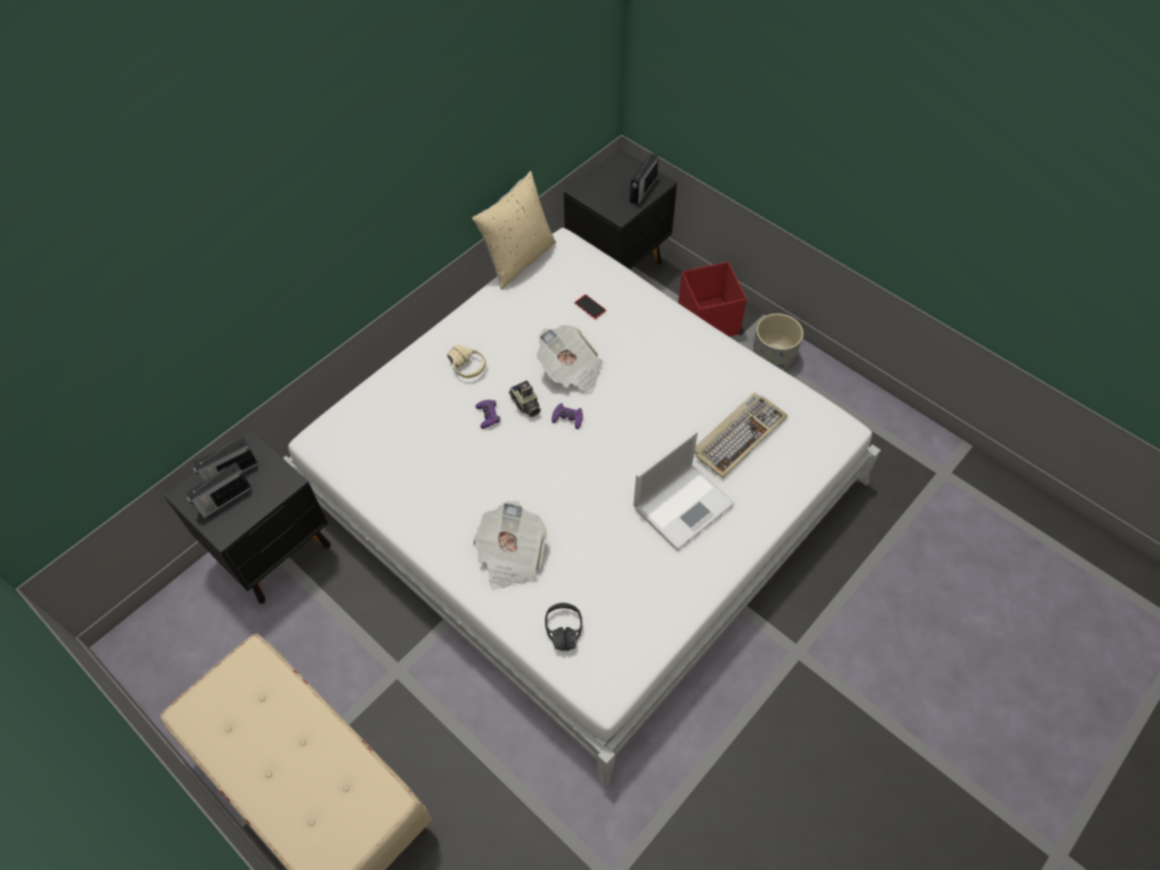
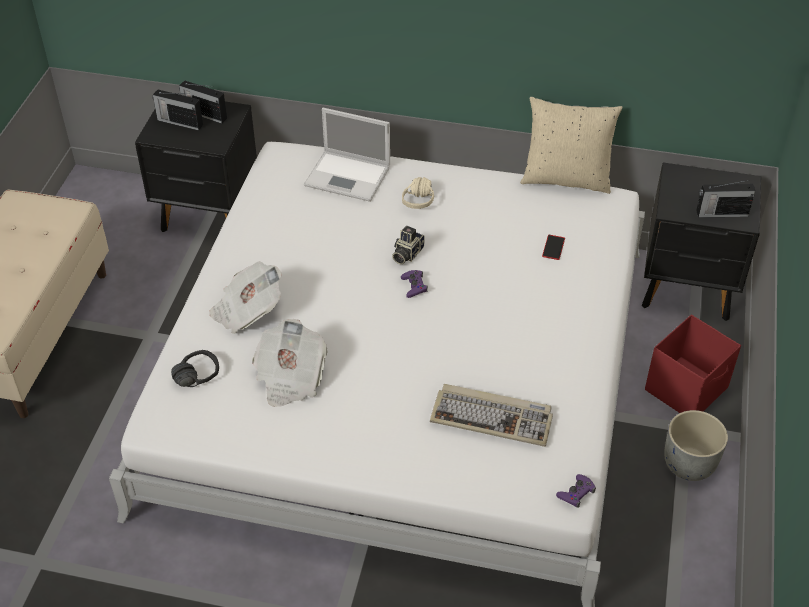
camera: 60 degrees right, 10 degrees down
(488, 415) = (377, 236): purple game controller -> purple game controller (576, 493)
(570, 371) = (469, 266): newspaper -> newspaper (290, 378)
(684, 504) = (380, 406): laptop -> laptop (349, 176)

